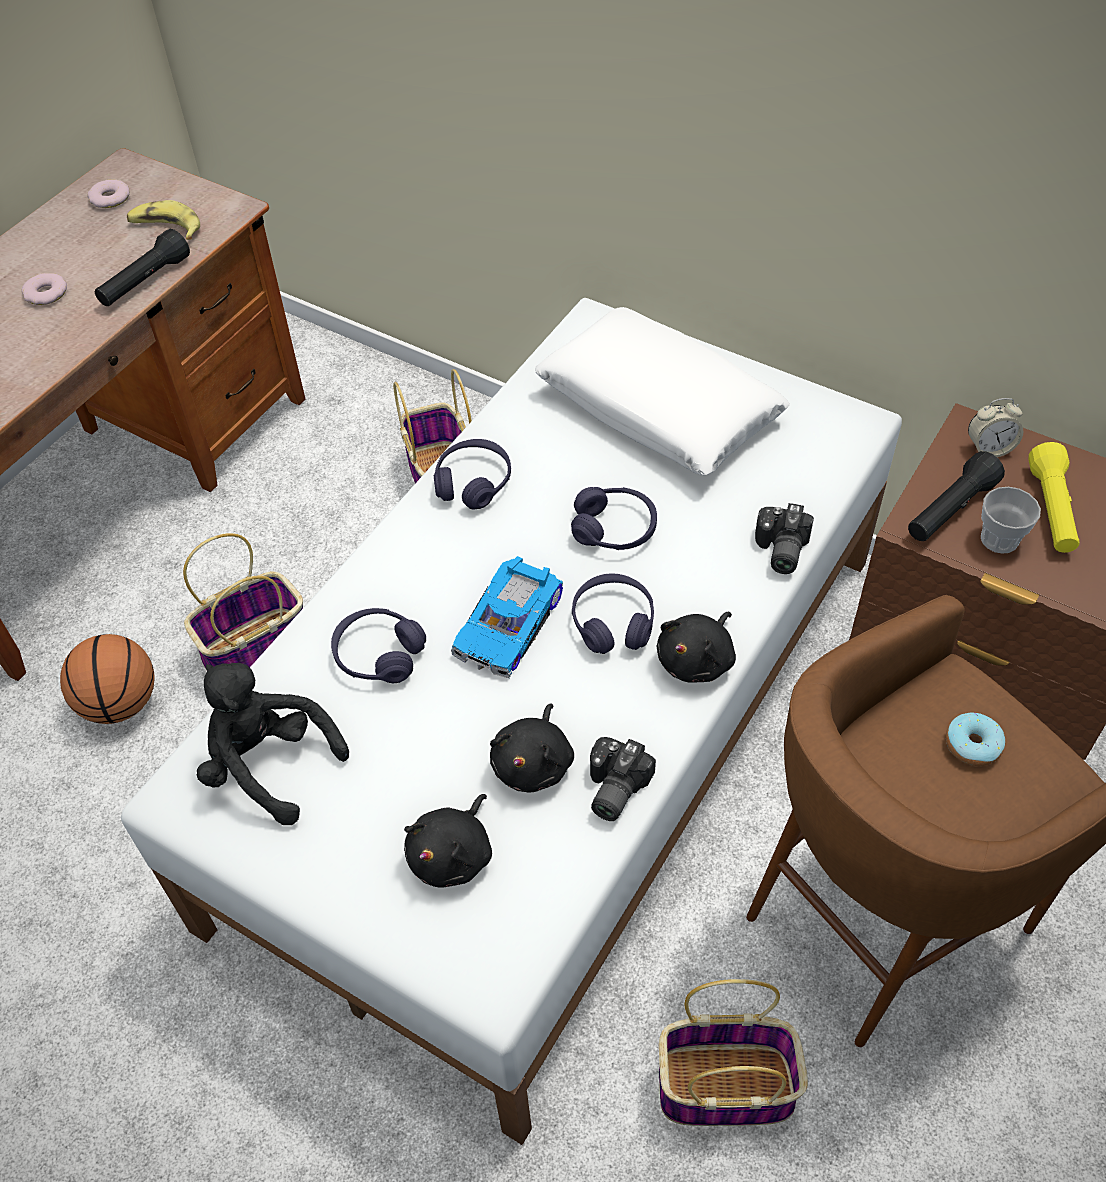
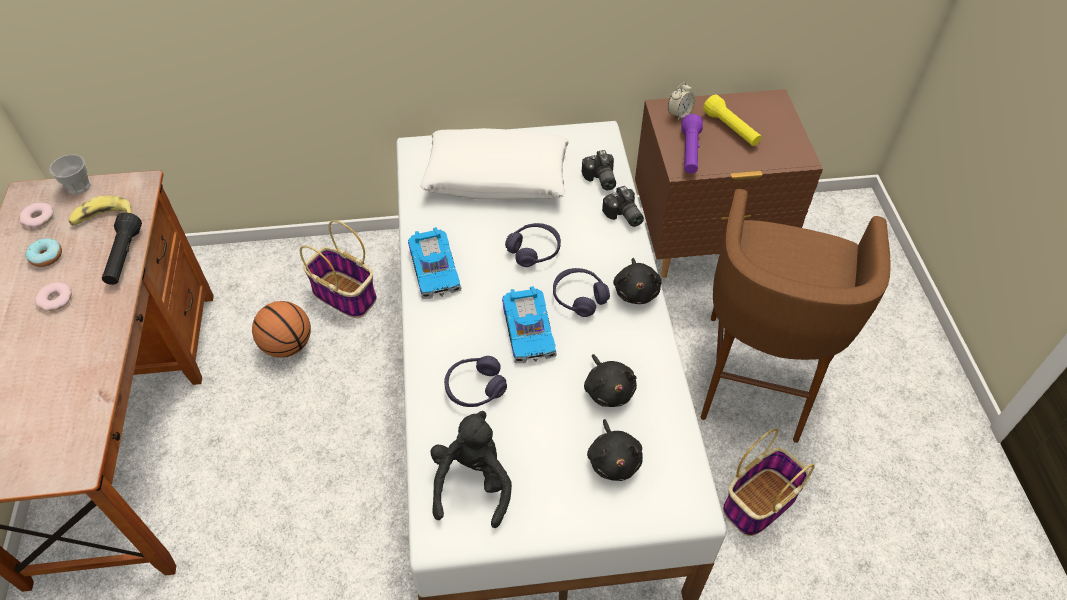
camera: 40 degrees left, 0 degrees up
(121, 703) = (260, 540): basketball -> basketball (288, 345)
(257, 648) = (319, 454): basket -> none
(268, 765) = (473, 483): black plush toy -> black plush toy turned 105 degrees clockwise
(473, 483) = (436, 268): purple headphones -> toy car
(612, 788) = (656, 377): camera -> camera (599, 179)
(949, 511) = (690, 152): black flashlight -> purple flashlight
(972, 745) = (792, 254): donut -> donut (47, 256)
(999, 539) = (722, 154): cup -> cup (79, 187)

